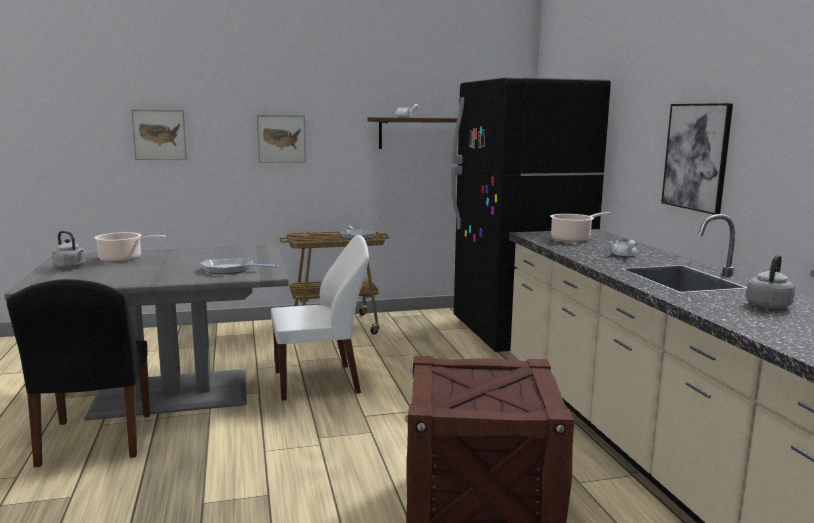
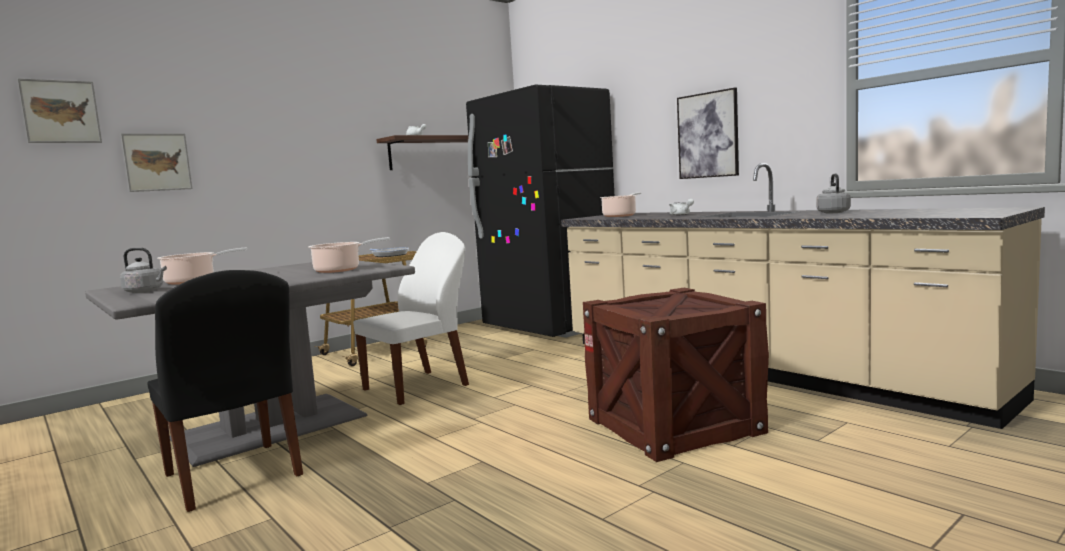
camera: 25 degrees left, 5 degrees down
(230, 269) = (340, 270): frying pan -> cooking pot
(281, 138) = (294, 163): picture -> picture (61, 111)

